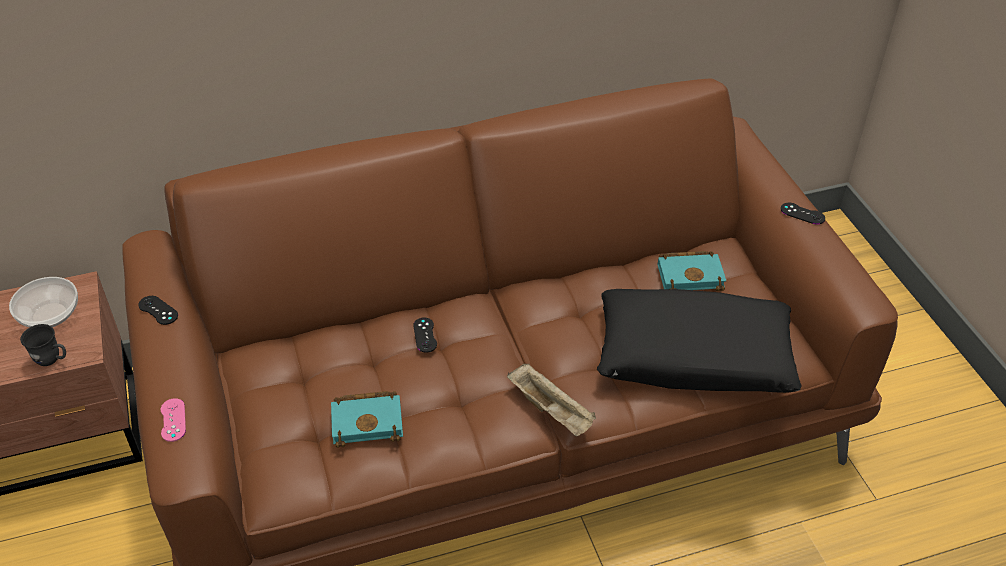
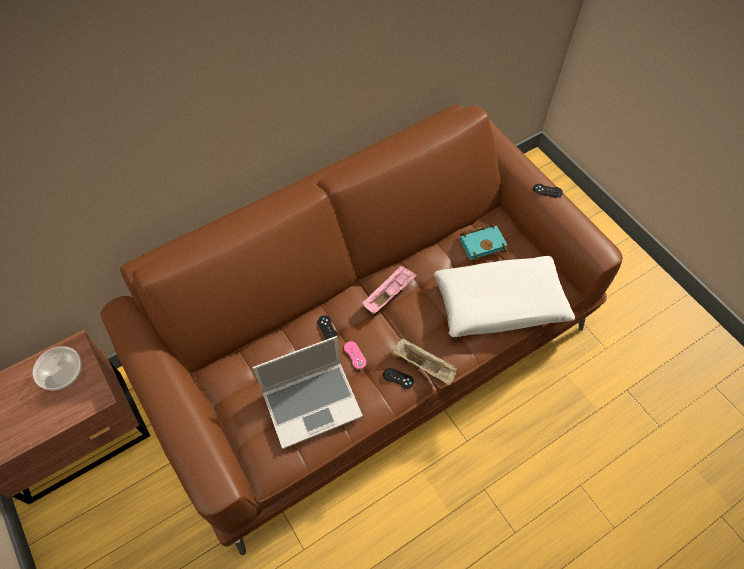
camera: 15 degrees left, 15 degrees up
(52, 360) = (79, 409): grey mug -> none
(158, 310) = (148, 365): black game controller -> black game controller (398, 378)
(173, 420) = (192, 451): pink game controller -> pink game controller (355, 355)
(369, 421) = (312, 403): turquoise book -> laptop
(530, 311) = (389, 294): none -> pink tray
(693, 356) = (500, 303): black pillow -> white pillow

